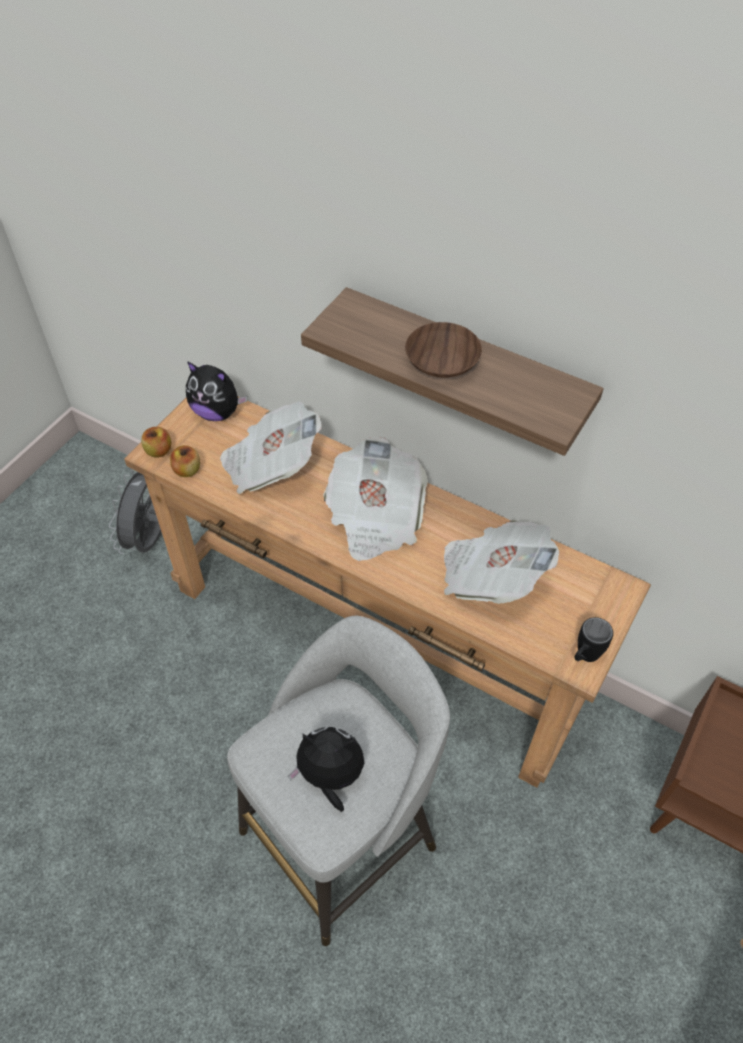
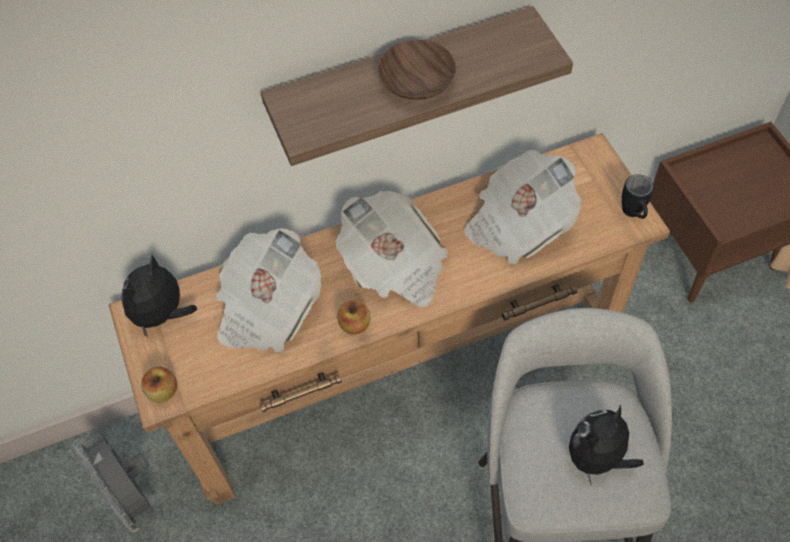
camera: 50 degrees left, 5 degrees up
(187, 470) = (210, 380): apple -> apple (355, 324)
(217, 412) = (162, 315): plush toy -> plush toy turned 150 degrees clockwise

